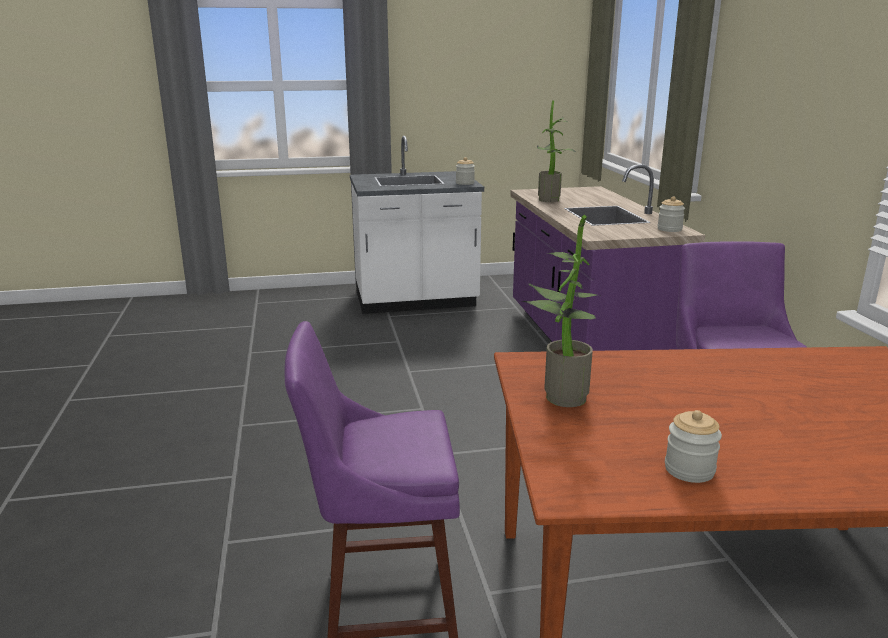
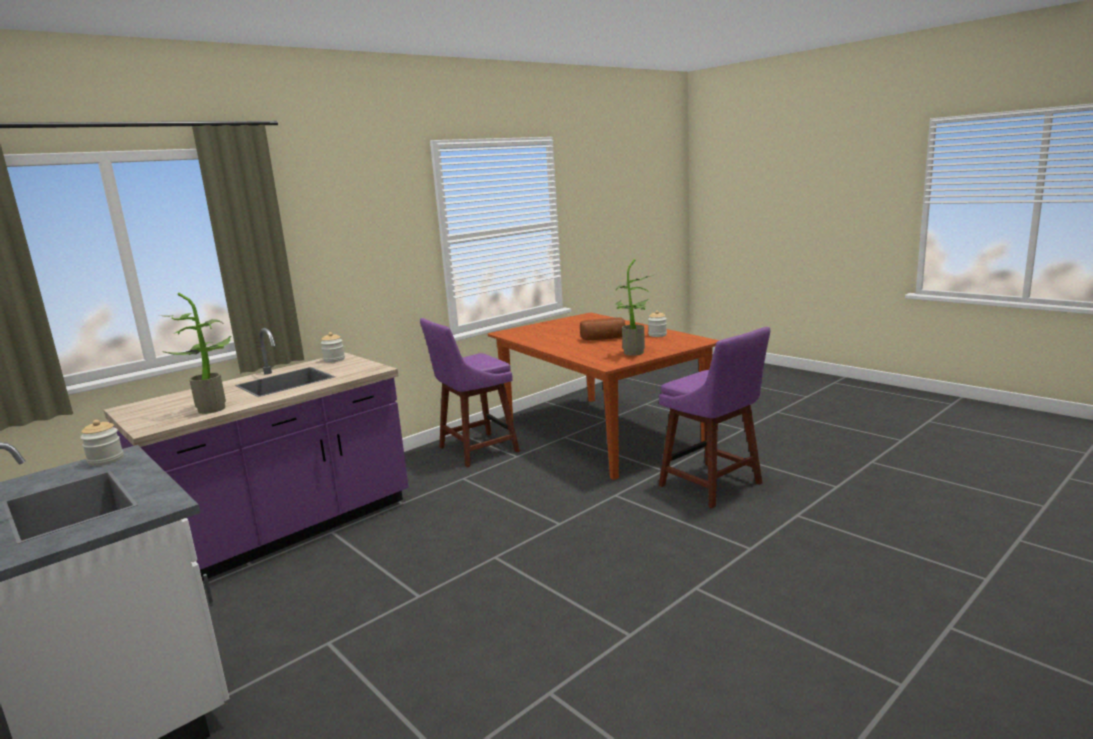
camera: 120 degrees left, 5 degrees down
(715, 410) = (604, 339): none -> bread

